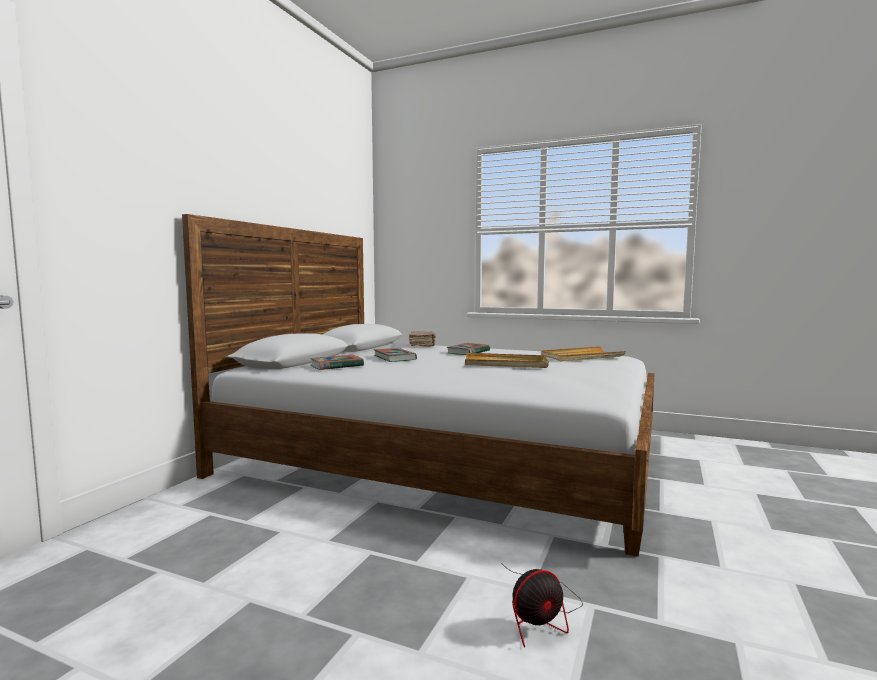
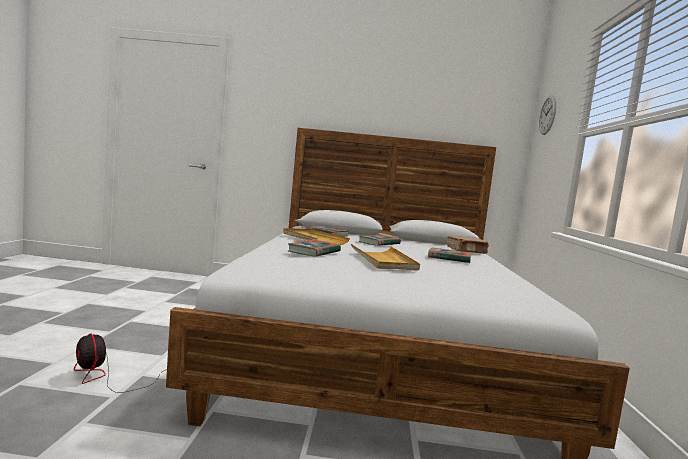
camera: 70 degrees right, 0 degrees up
(406, 209) = (547, 115): none -> wall clock
(491, 374) = (314, 252): none -> book
(581, 357) = (490, 287): beige tray -> beige tray (313, 239)

